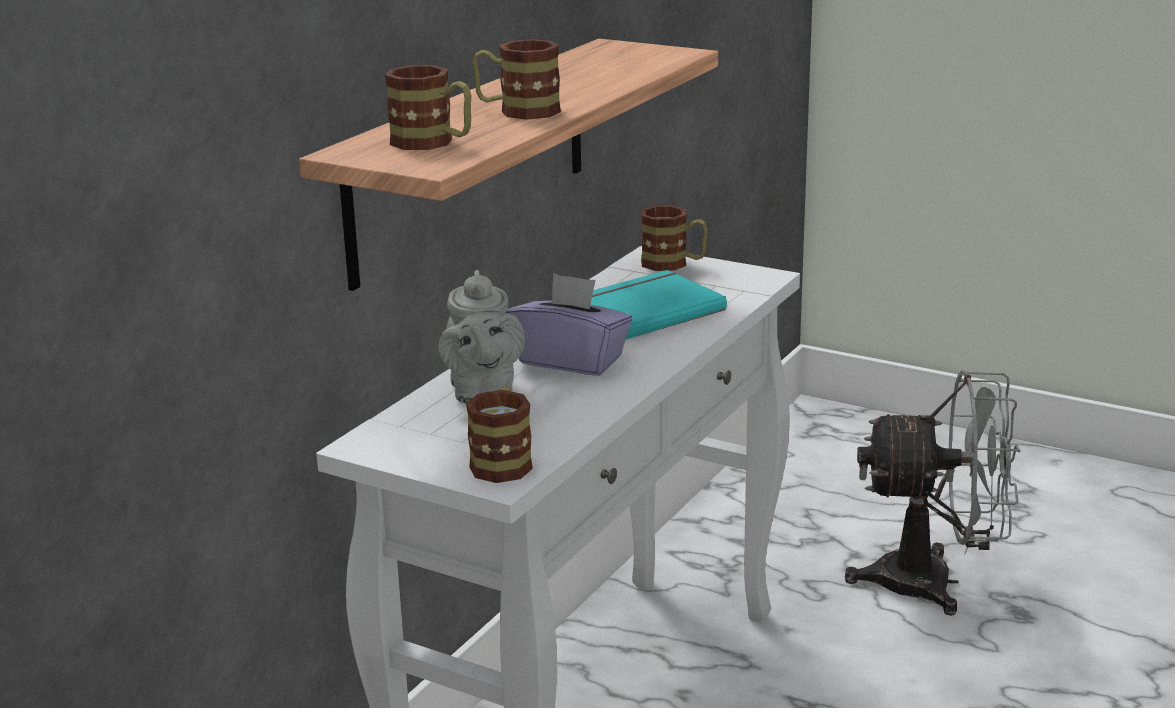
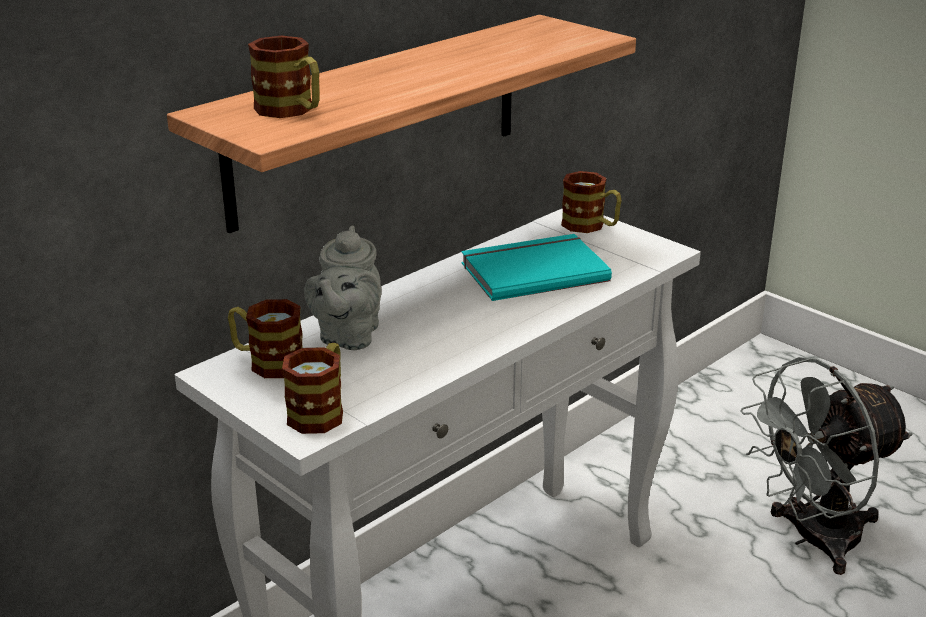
camera: 15 degrees right, 5 degrees up
(517, 111) = (396, 85): mug -> mug (267, 362)
(571, 360) = (443, 313): purple tissue box -> none
(935, 583) = (812, 539): grey fan -> grey fan turned 135 degrees clockwise

